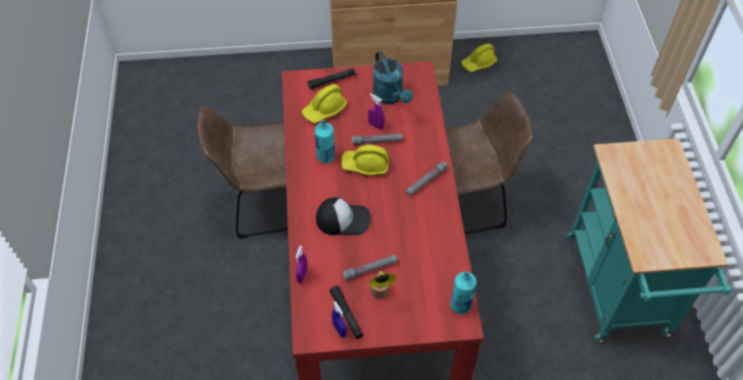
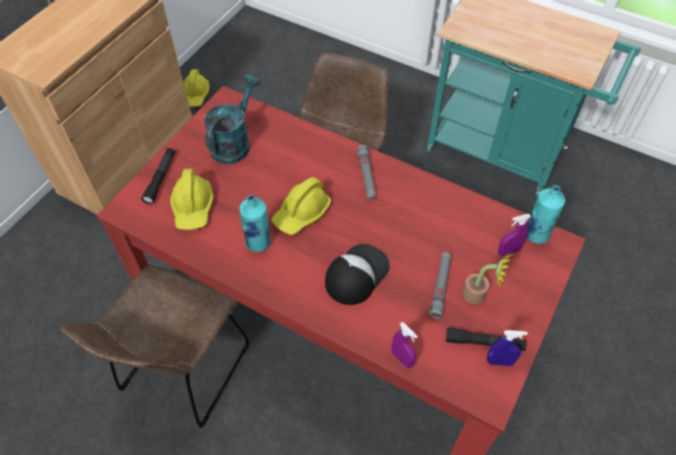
camera: 55 degrees left, 0 degrees up
(376, 125) = (258, 175): purple spray bottle -> purple spray bottle (508, 251)
(377, 141) = (280, 186): grey flashlight -> none
(390, 97) = (234, 142): turquoise watering can -> turquoise watering can turned 75 degrees counterclockwise

